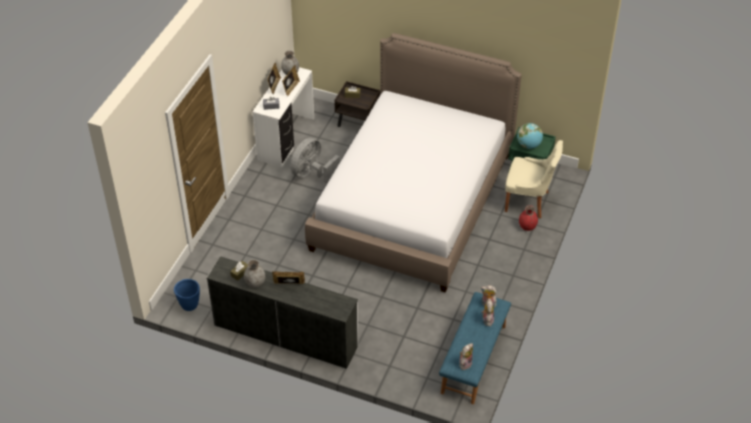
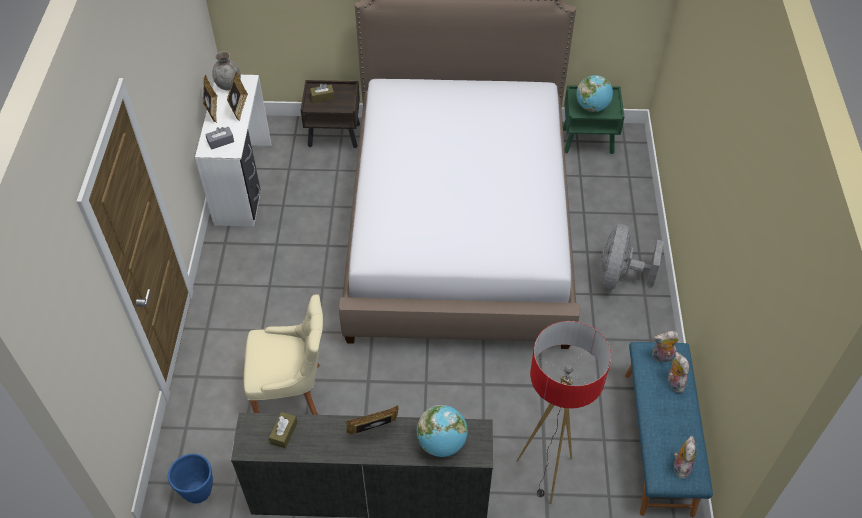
camera: 20 degrees left, 5 degrees up
(255, 283) = (316, 443): grey vase -> none
(312, 174) = (301, 224): grey fan -> grey fan (620, 276)
(323, 302) = (442, 443): none -> globe
(395, 355) = (546, 474): none -> floor lamp
(527, 227) = (627, 219): red vase -> none
(528, 202) = (610, 184): beige chair -> beige chair (292, 392)

